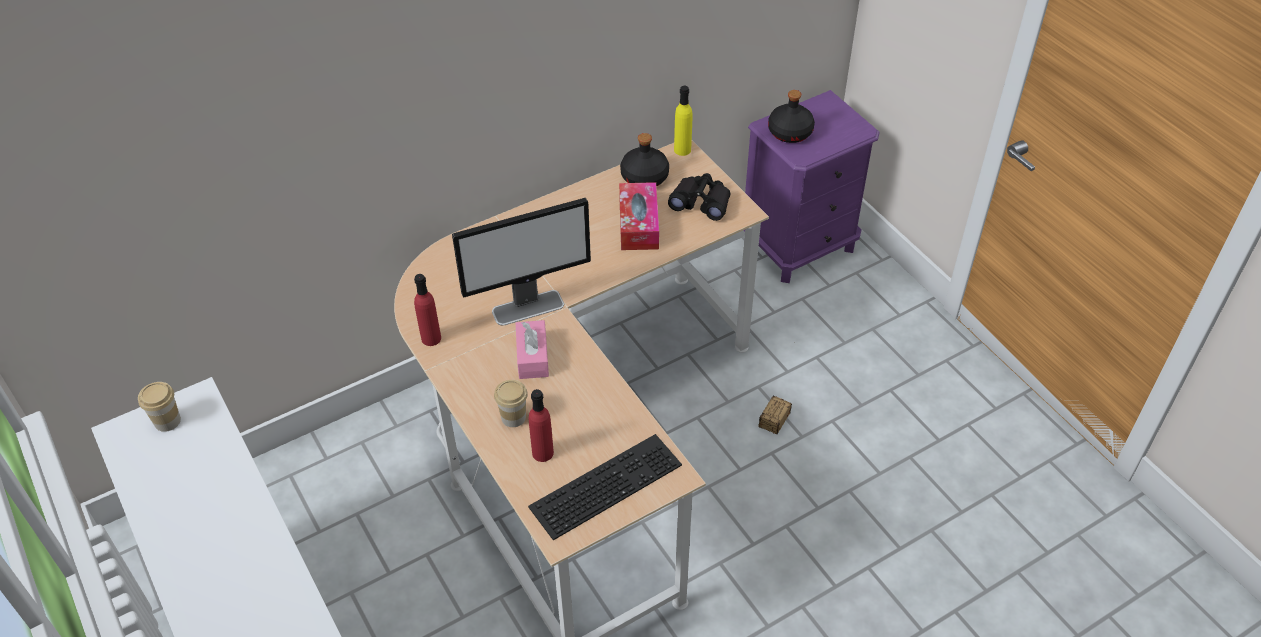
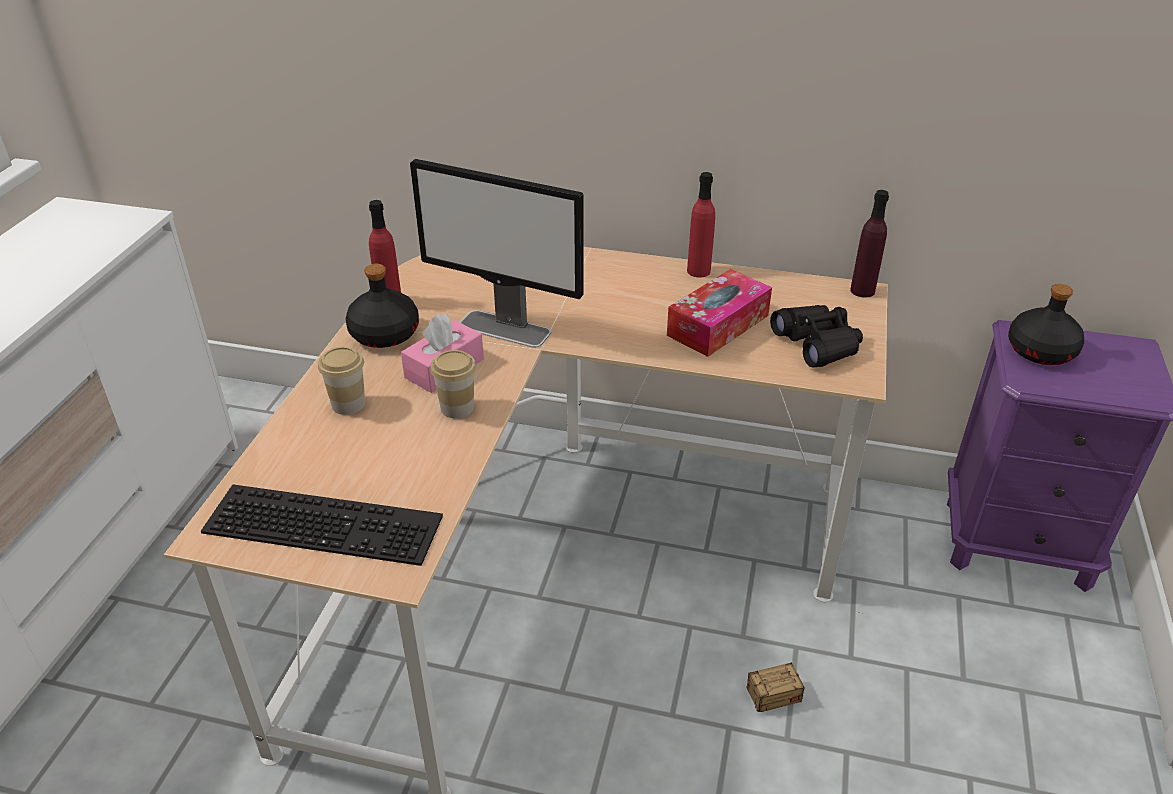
camera: 45 degrees right, 10 degrees down
(167, 421) = (97, 220): cup -> cup (457, 408)
(542, 453) = (321, 451): red bottle -> red bottle (698, 271)
(644, 177) = (783, 292): black bottle -> black bottle (384, 334)
(682, 150) = (862, 291): yellow bottle -> purple bottle

